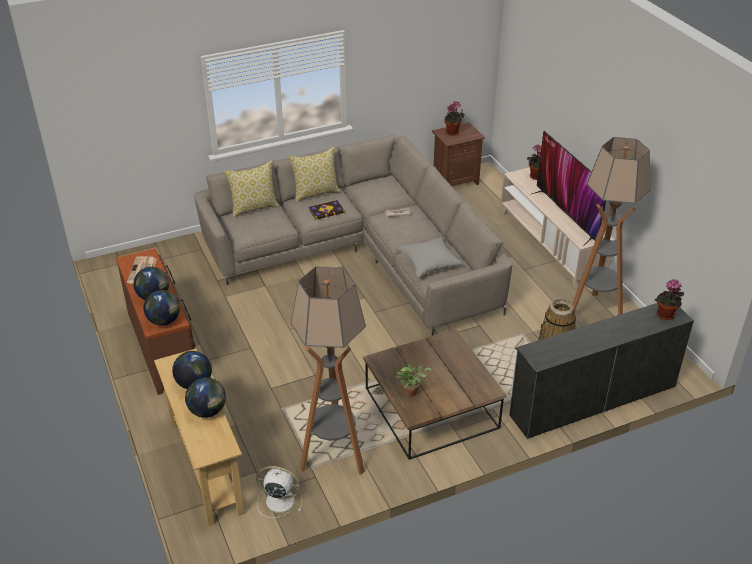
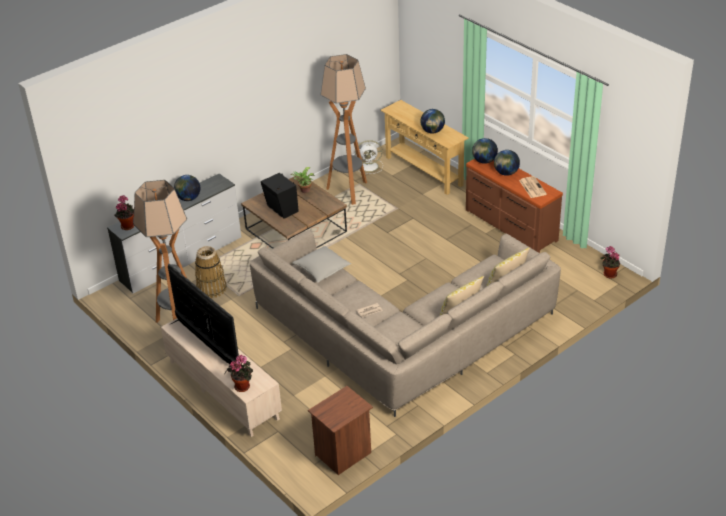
camera: 165 degrees right, 0 degrees up
(208, 411) = (413, 121): globe -> globe (188, 198)
(326, 210) = (437, 298): book -> none
(451, 369) = (281, 209): none -> black speaker
(453, 133) = (346, 407): potted plant -> potted plant (608, 274)

